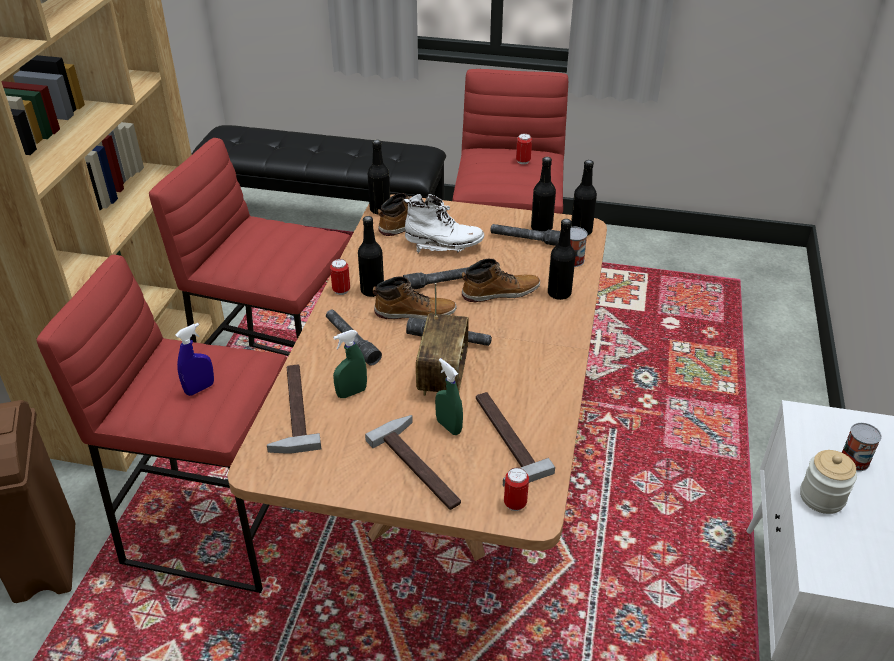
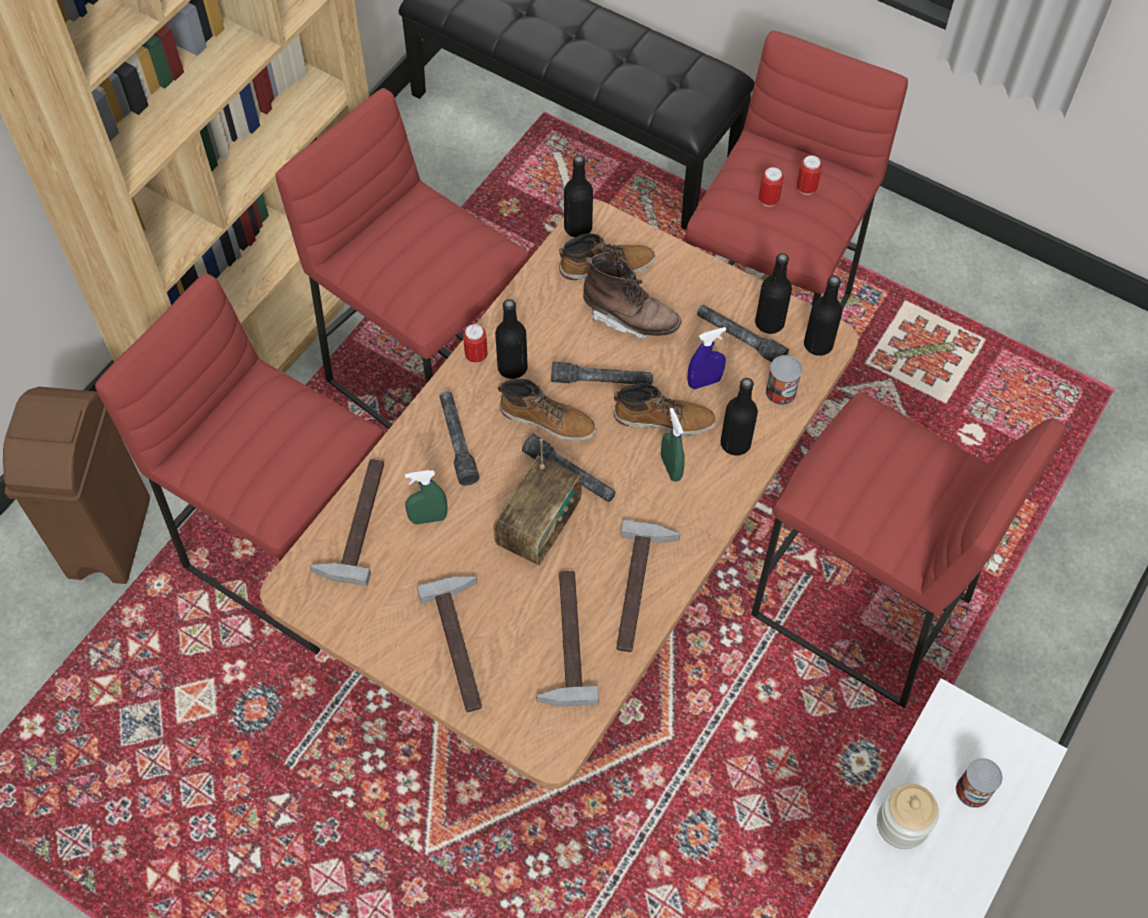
camera: 20 degrees right, 20 degrees up
(200, 389) = (269, 459): blue spray bottle -> blue spray bottle (704, 382)
(443, 246) = (630, 318): white boot -> brown boot
(448, 426) = (514, 602): green spray bottle -> green spray bottle (671, 468)
(515, 504) = (538, 727): can -> can (768, 200)
(543, 392) = (641, 589): none -> hammer
(659, 440) = (859, 609): none -> red stool

